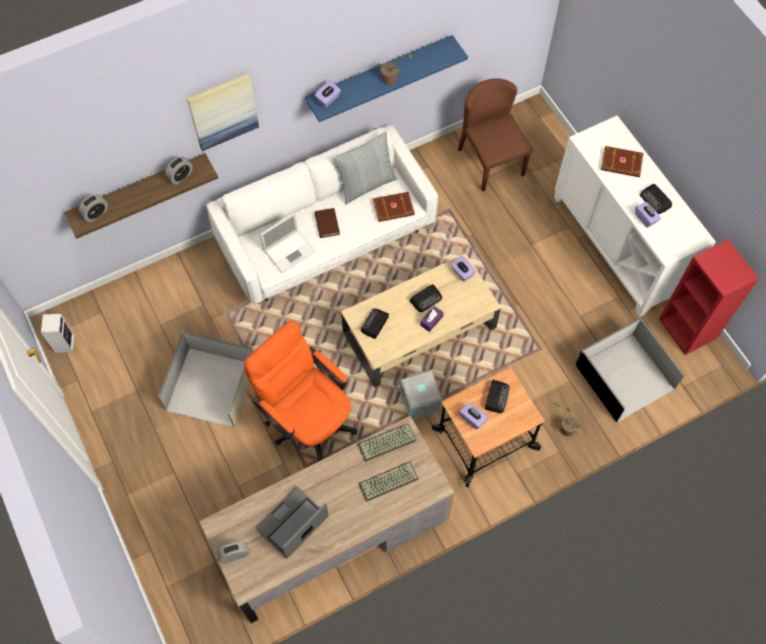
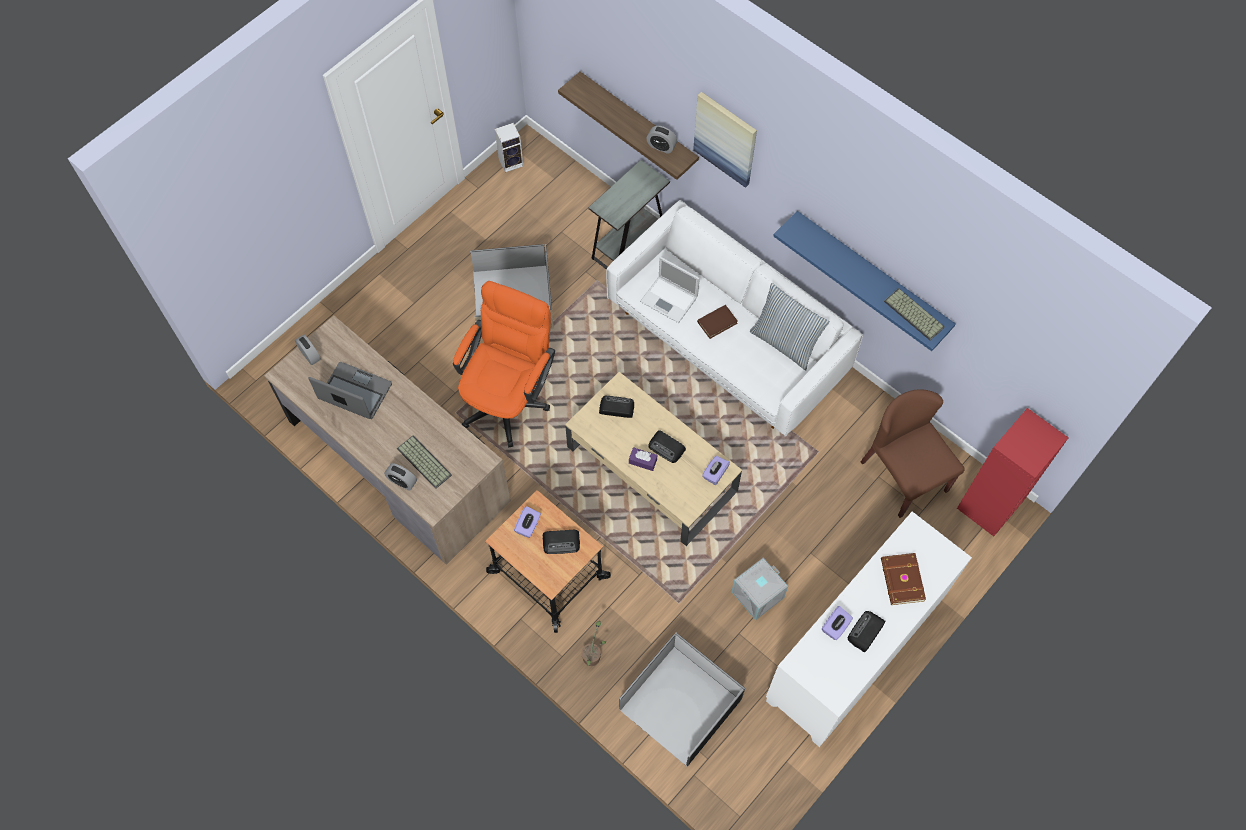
camera: 70 degrees right, 0 degrees up
(96, 214) = (588, 96): alarm clock -> alarm clock (402, 481)
(200, 276) = (629, 245): none -> grey side table
(328, 99) = (803, 233): purple tissue box -> none
(386, 443) = (464, 447): keyboard -> keyboard (912, 314)
(391, 79) = (860, 283): potted plant -> none
(394, 209) = (765, 380): brown book -> none
(421, 401) = (568, 497): grey storage box -> grey storage box (758, 595)
(490, 162) = (903, 476): brown chair -> brown chair turned 75 degrees counterclockwise
(688, 328) = (774, 763): red bookcase -> red bookcase (990, 504)

